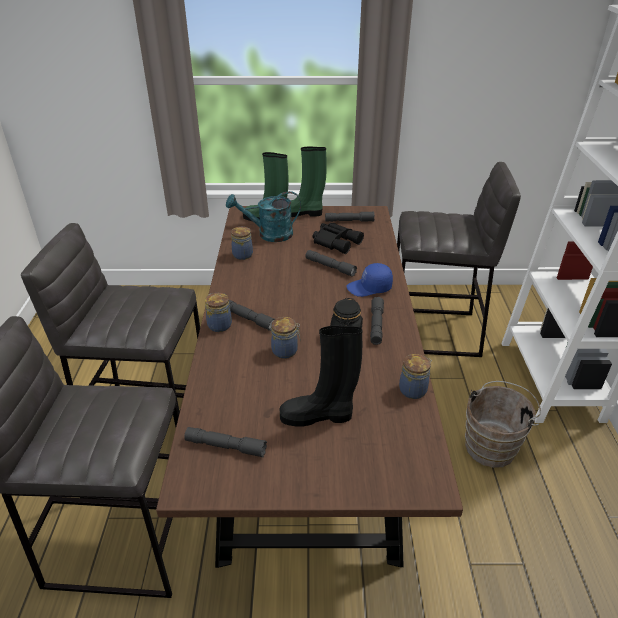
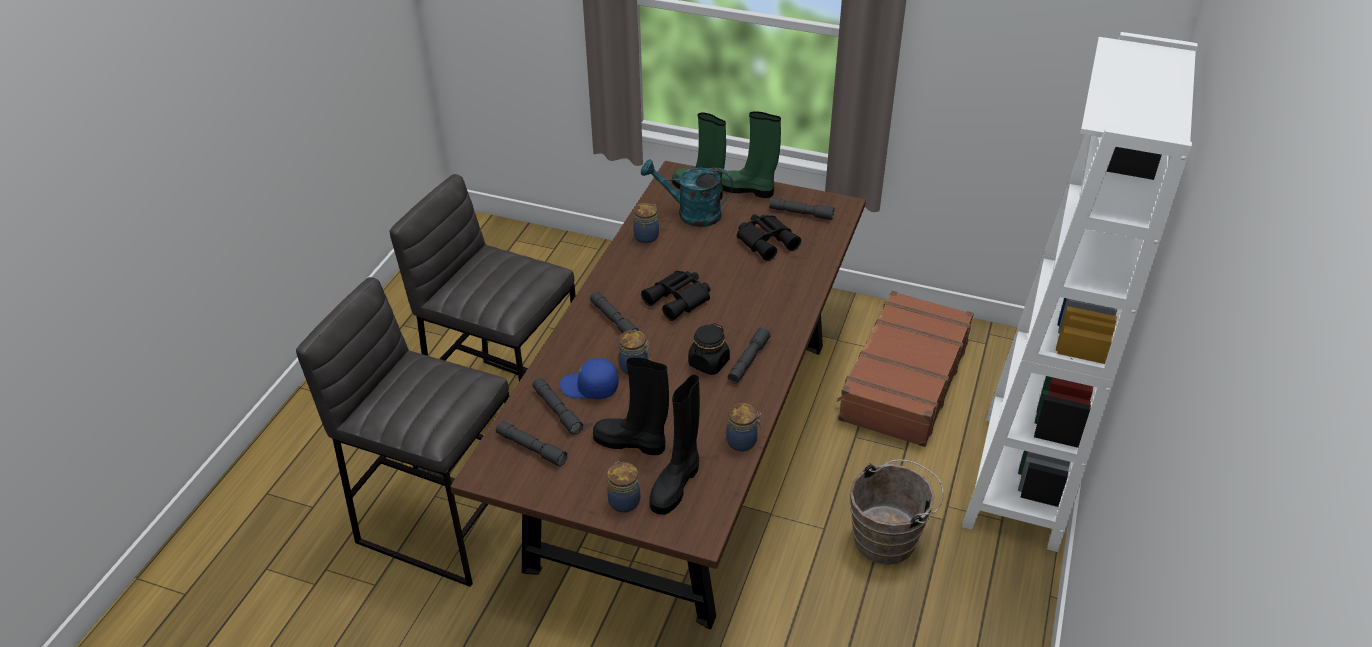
camera: 20 degrees right, 5 degrees up
(219, 325) = (580, 320): jar -> jar (624, 500)
(294, 293) = (679, 300): none -> black binoculars
(330, 267) = (739, 275): grey flashlight -> grey flashlight (557, 410)
(369, 288) = (769, 313): blue cap -> blue cap (589, 387)
(380, 443) = (676, 484): none -> black boot
(434, 333) = (903, 381): grey stool -> brown suitcase

